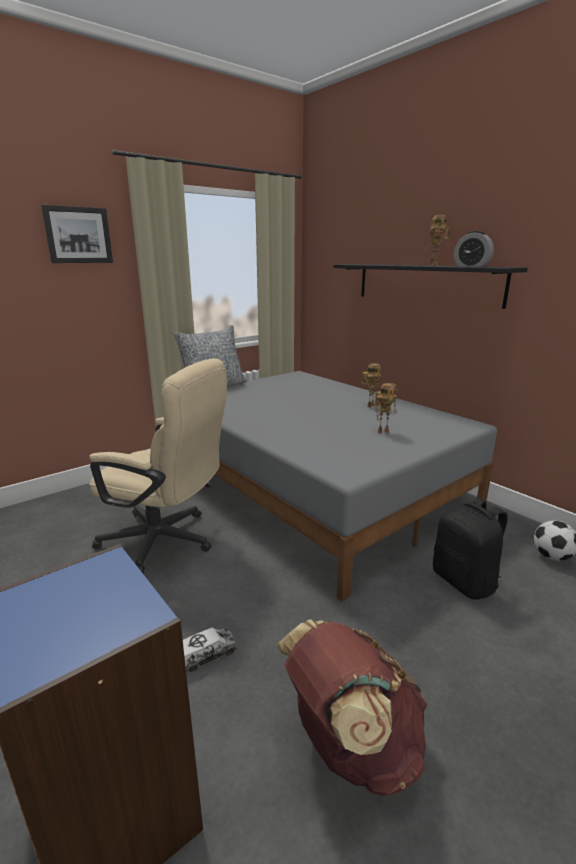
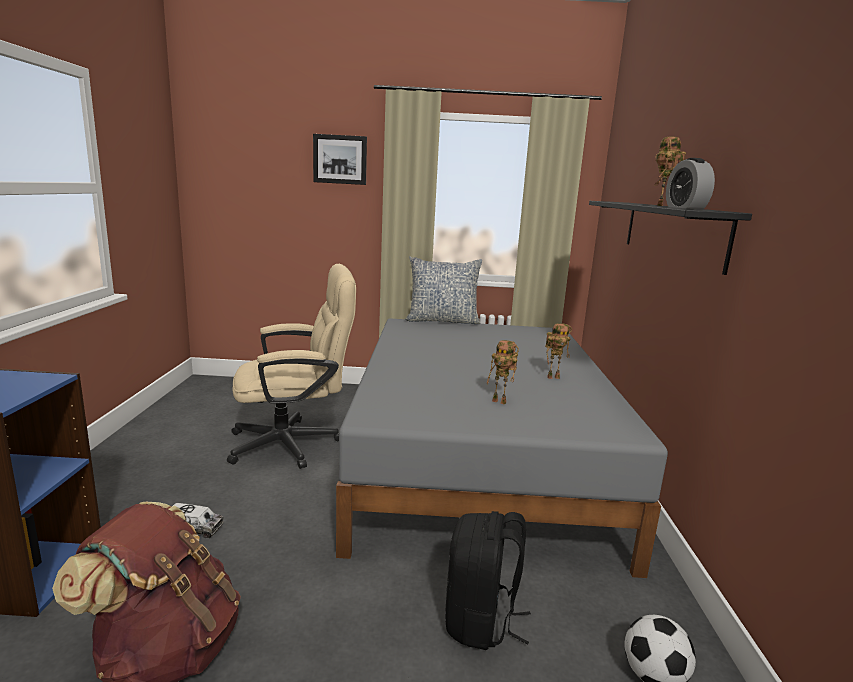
camera: 40 degrees right, 5 degrees down
(167, 542) = (295, 443): beige office chair -> beige office chair turned 75 degrees counterclockwise

